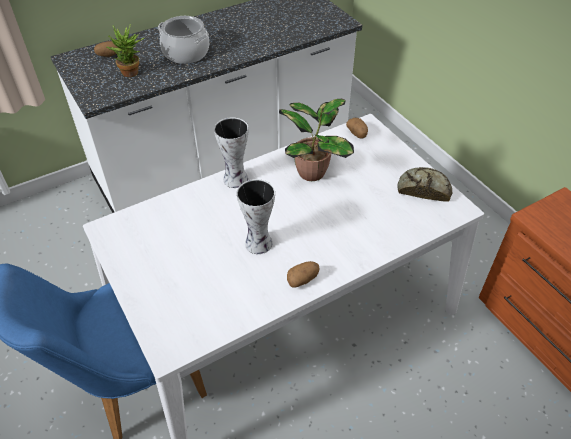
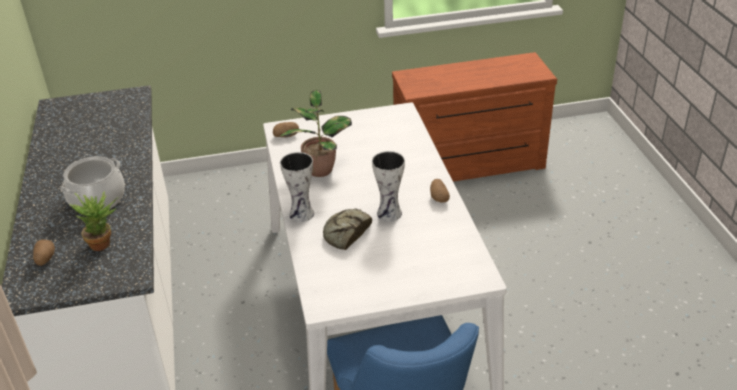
camera: 70 degrees left, 10 degrees down
(423, 188) = (372, 120): bread -> bread (346, 233)

